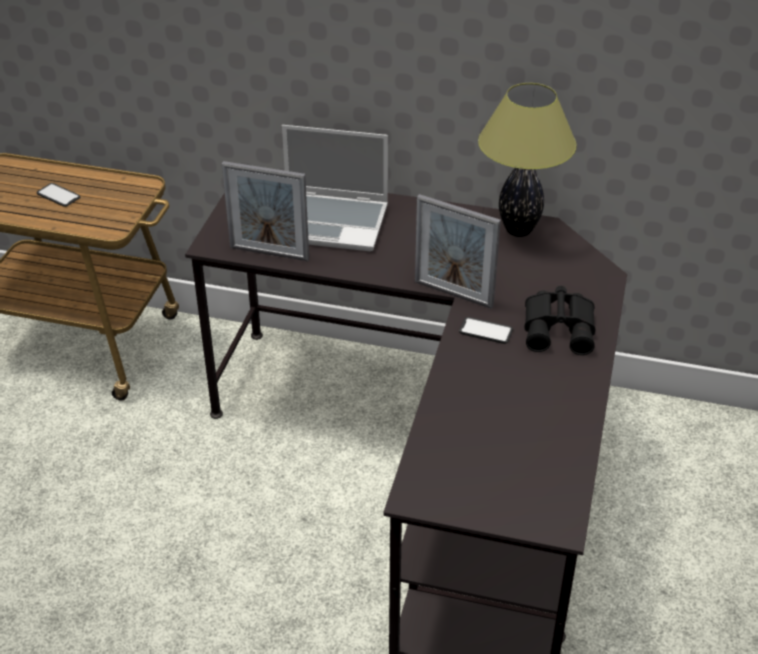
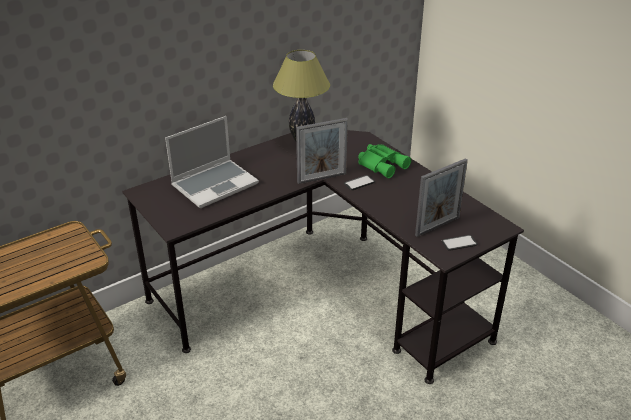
camera: 50 degrees left, 5 degrees down
(58, 195) = (22, 266): phone -> phone (459, 243)
(269, 253) = (210, 214): picture frame -> picture frame (437, 226)
(560, 328) = (382, 164): black binoculars -> green binoculars

